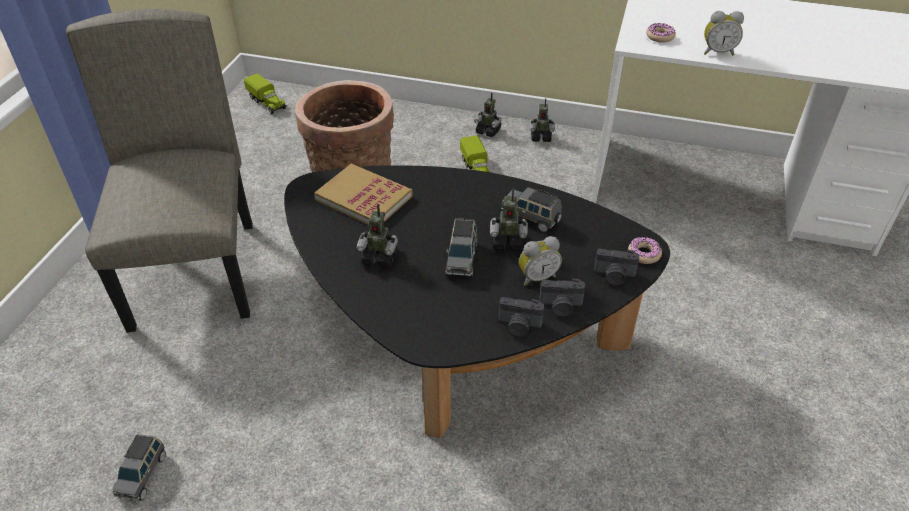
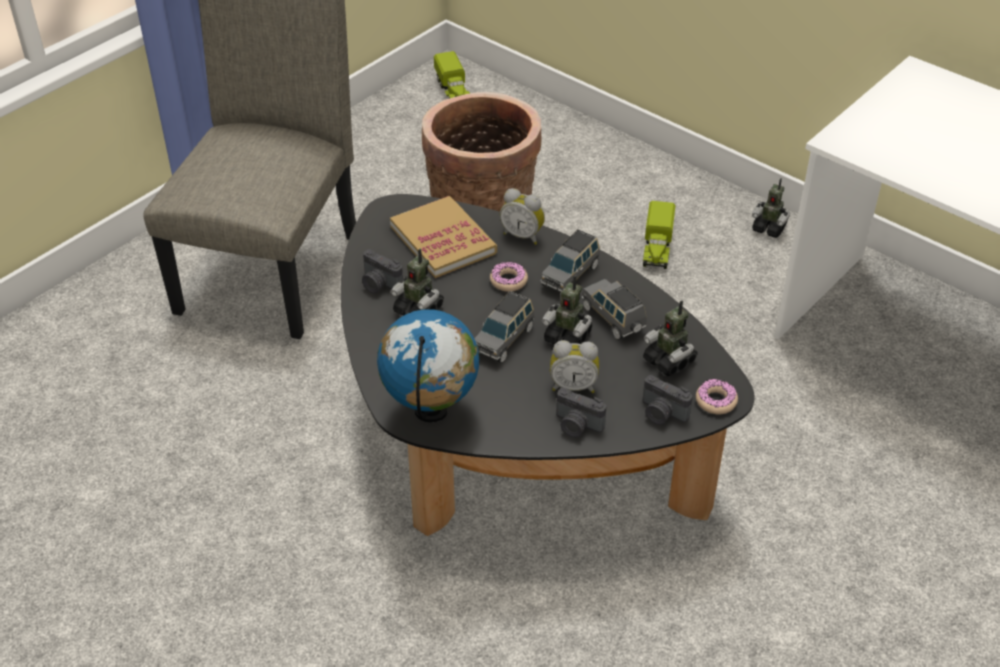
camera: 25 degrees right, 0 degrees up
(143, 474) = (120, 461): grey toy car -> grey toy car (570, 275)
(443, 335) = (431, 412): none -> globe
(488, 131) = (704, 201): toy robot -> toy robot (669, 361)
(519, 326) = (517, 430): camera -> camera (379, 284)
(660, 37) = (880, 140): donut -> donut (508, 281)
(717, 52) = (939, 180): alarm clock -> alarm clock (523, 235)

